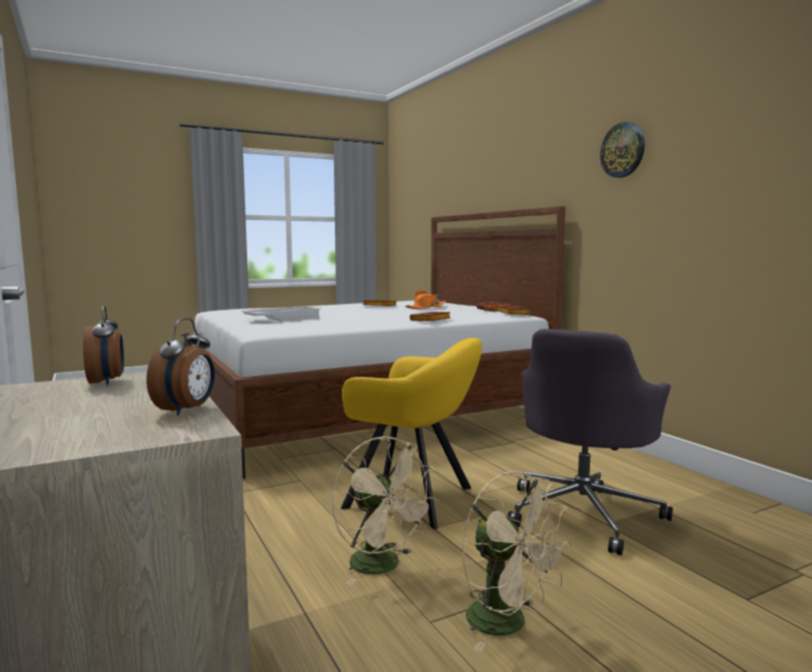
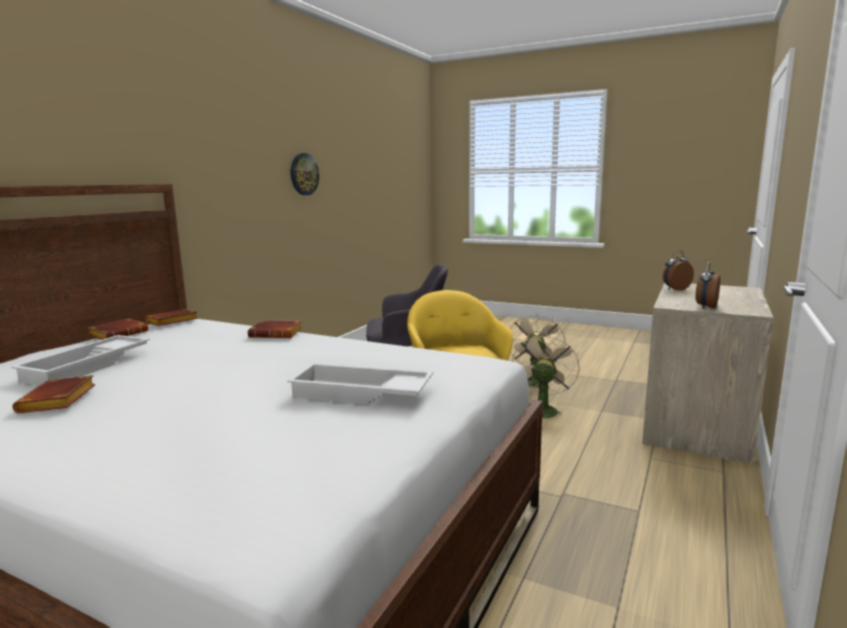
camera: 125 degrees left, 5 degrees up
(425, 307) = (88, 367): orange hat -> white tray
(623, 150) = (217, 134): wall clock -> wall clock (304, 174)

